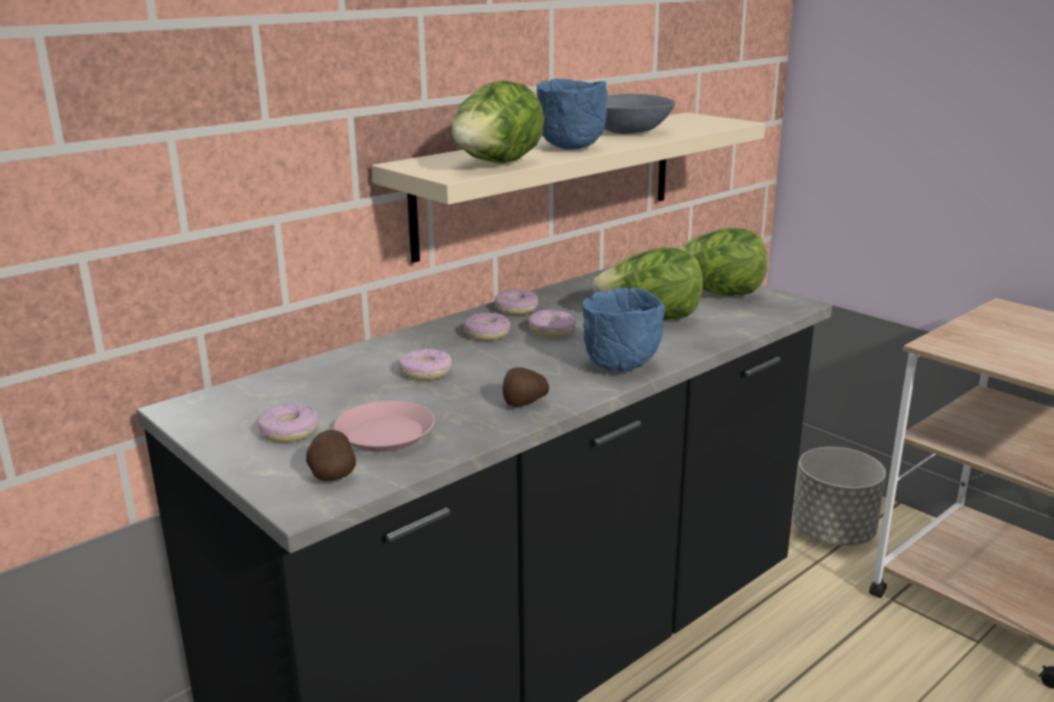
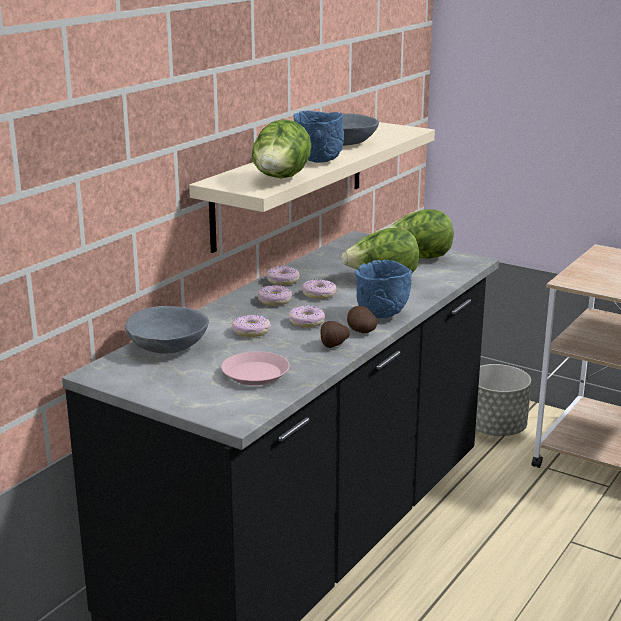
camera: 15 degrees left, 0 degrees up
(289, 431) = (188, 379): donut -> donut (306, 322)
(304, 381) = (169, 346): none -> grey bowl
(332, 474) = (240, 401): potato -> potato (360, 331)

